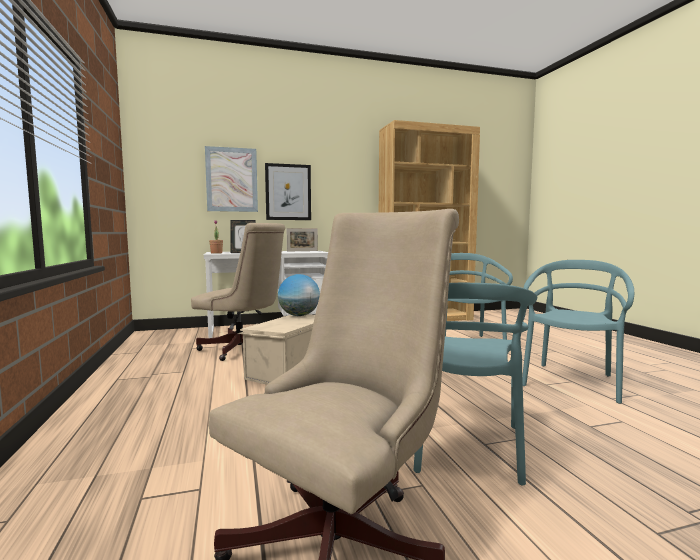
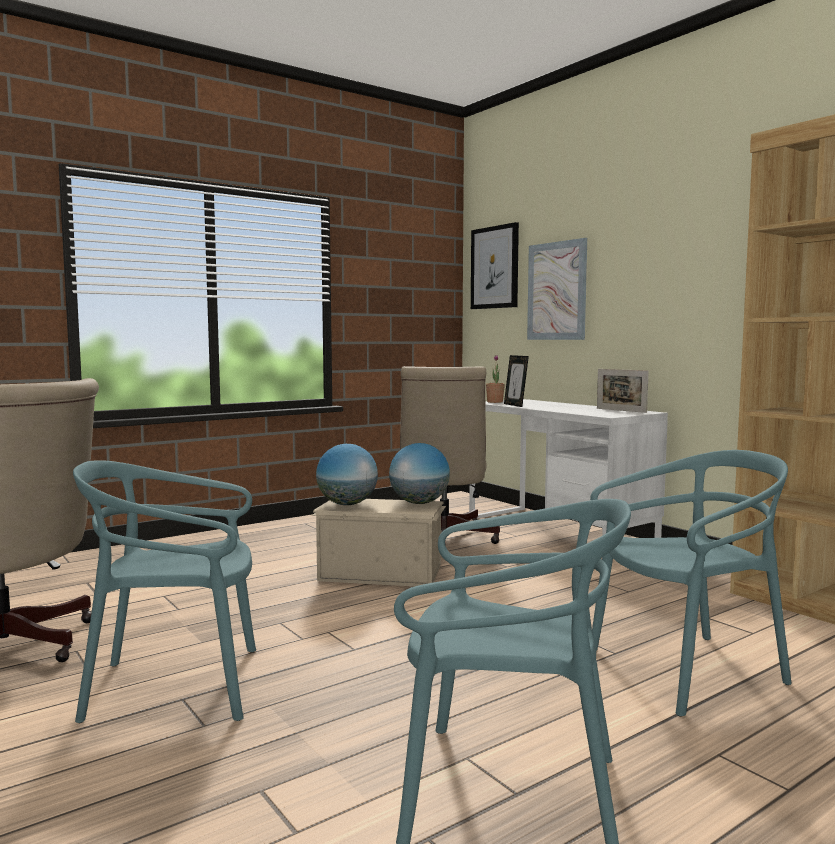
camera: 70 degrees right, 0 degrees up
(280, 326) = (347, 504): none -> globe
(288, 192) = (627, 305): picture -> picture (495, 267)

